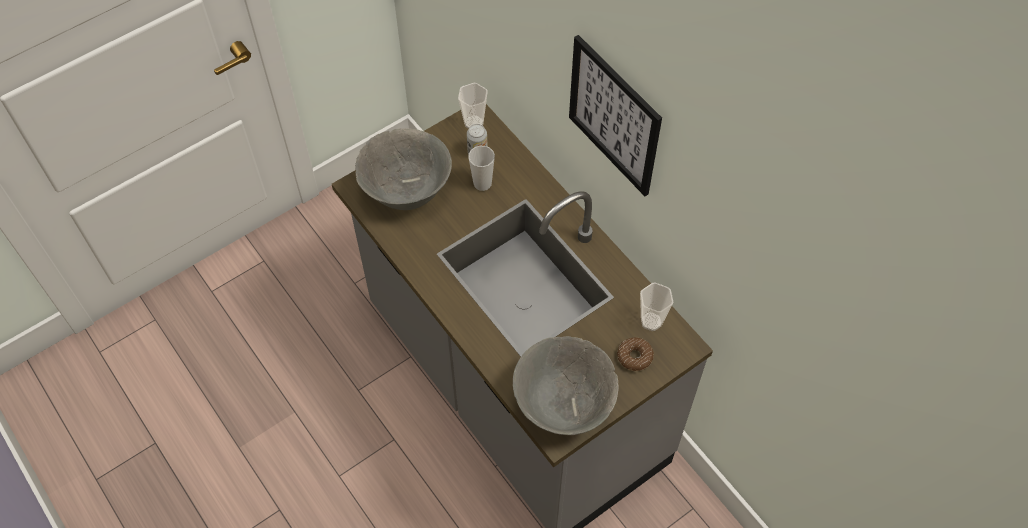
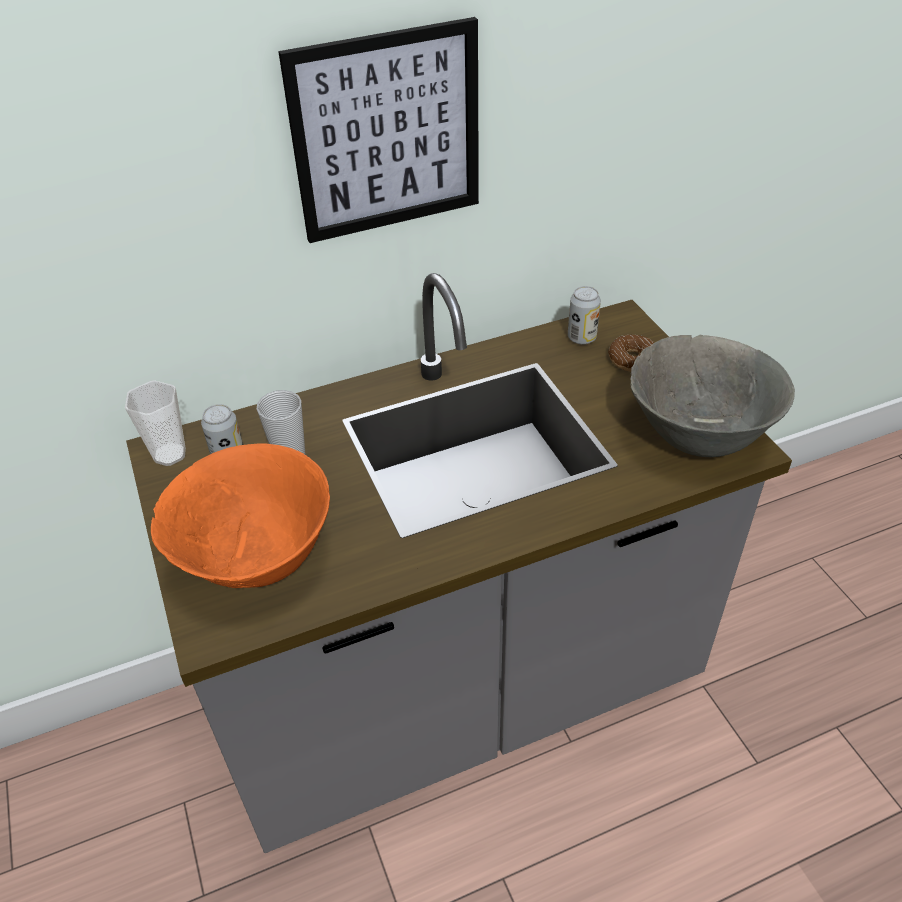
camera: 75 degrees left, 15 degrees down
(406, 191) = (257, 559): grey bowl -> orange bowl
(651, 321) = (581, 338): cup -> can

